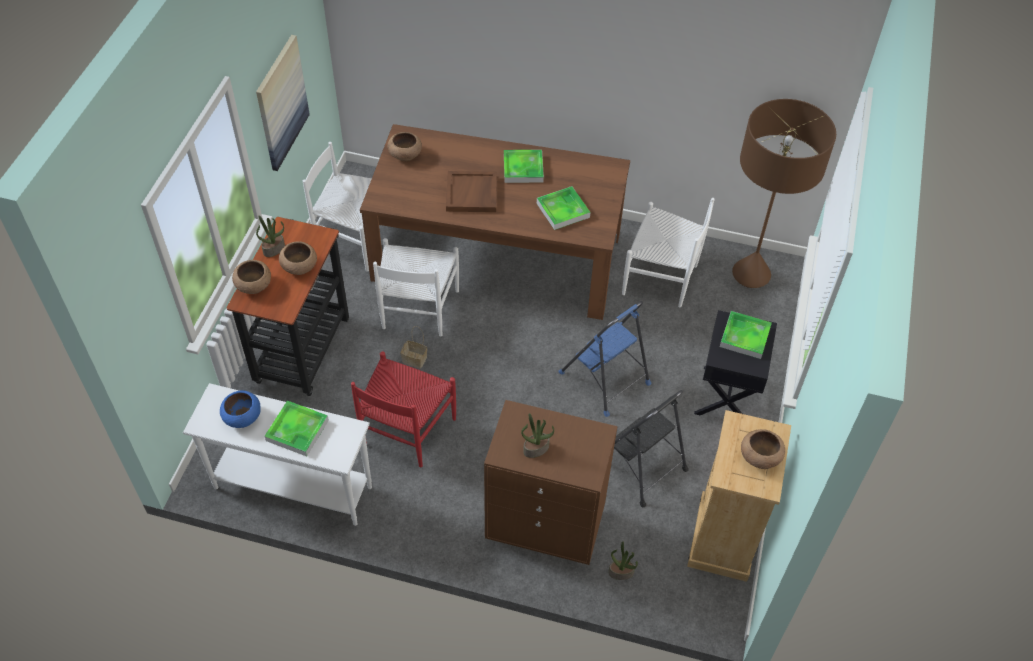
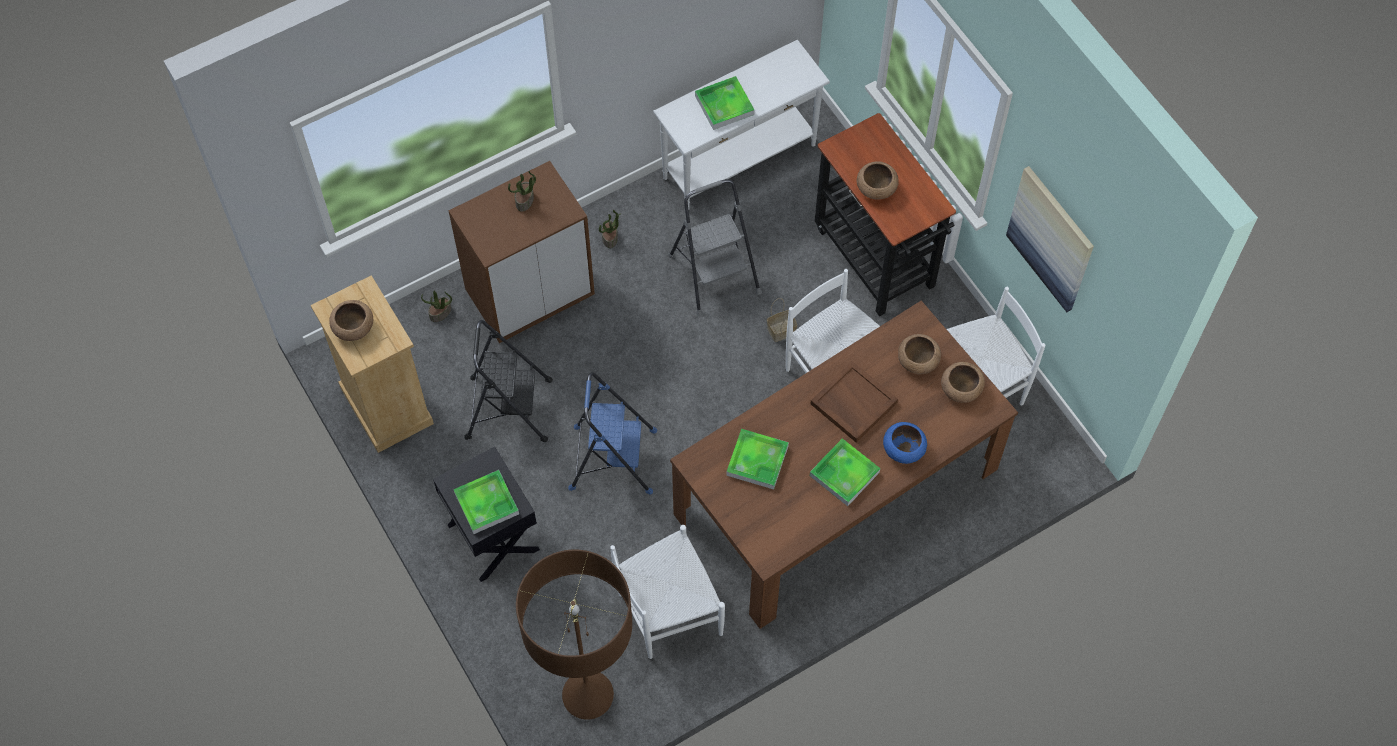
camera: 135 degrees right, 10 degrees up
(242, 417) = (773, 80): blue bowl -> blue bowl (903, 449)
(254, 285) = (886, 145): brown bowl -> brown bowl (917, 361)
(274, 249) = (916, 184): potted plant -> potted plant (610, 237)
(406, 431) = (713, 270): red chair -> grey step ladder

